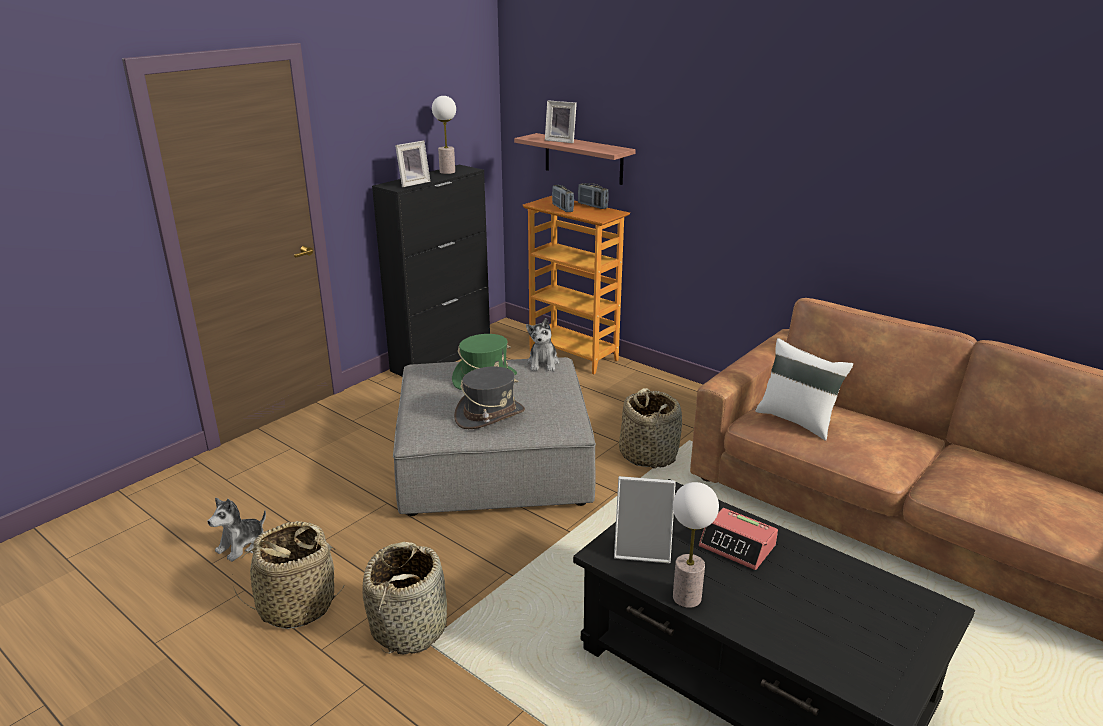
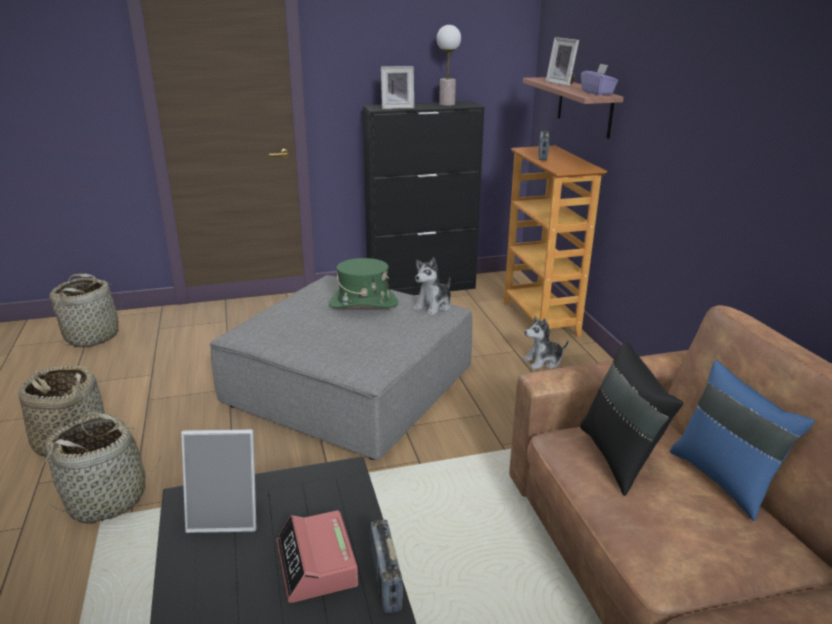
camera: 35 degrees right, 0 degrees up
(242, 545) = (103, 380): plush toy -> plush toy (543, 361)
(490, 415) = (319, 335): grey hat -> none
(592, 206) = (577, 159): radio -> radio (385, 582)
(611, 148) = (597, 93): none -> purple tissue box
(643, 548) = (227, 515): picture frame -> picture frame turned 45 degrees counterclockwise
(648, 454) = (496, 438): basket -> basket (92, 336)
(687, 598) = (182, 591): table lamp -> none
(797, 420) = (620, 457): white pillow -> black pillow
(854, 412) = (724, 479): none -> blue pillow

